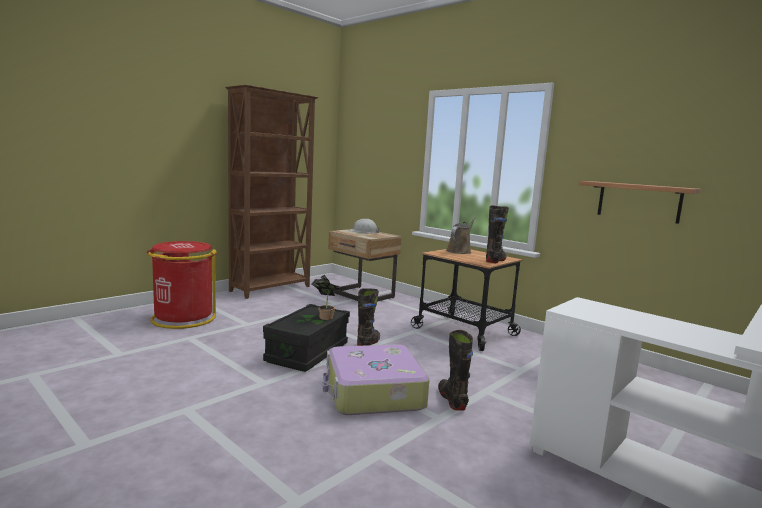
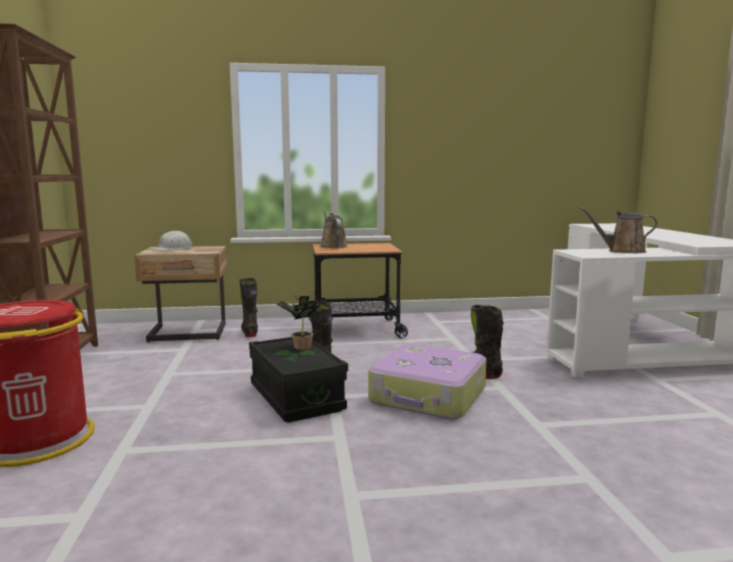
camera: 50 degrees left, 0 degrees up
(495, 260) = (384, 247): black boot -> black boot (249, 333)
(638, 201) = (471, 176): shelf -> none
(648, 322) = (622, 251): none -> brown watering can

